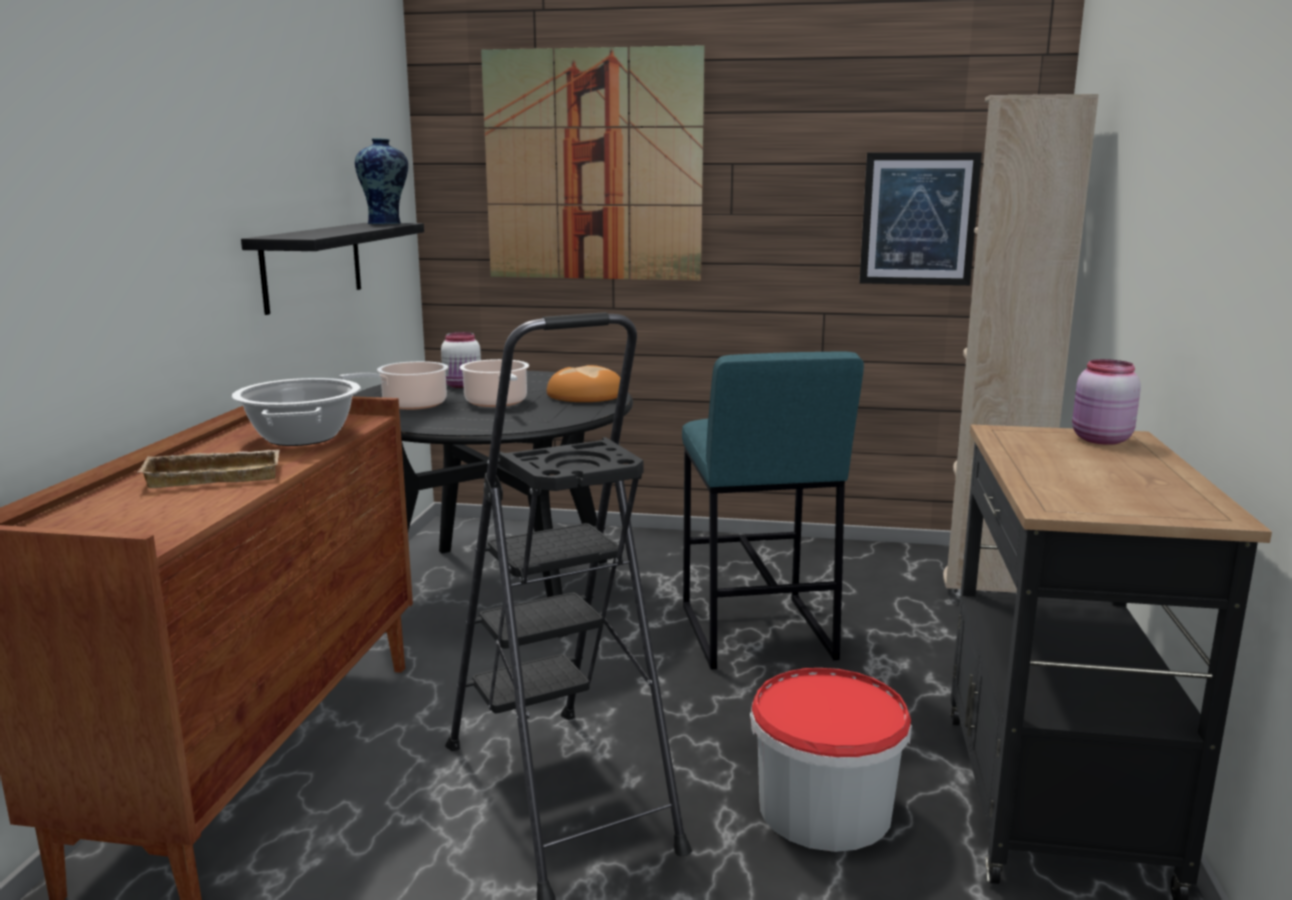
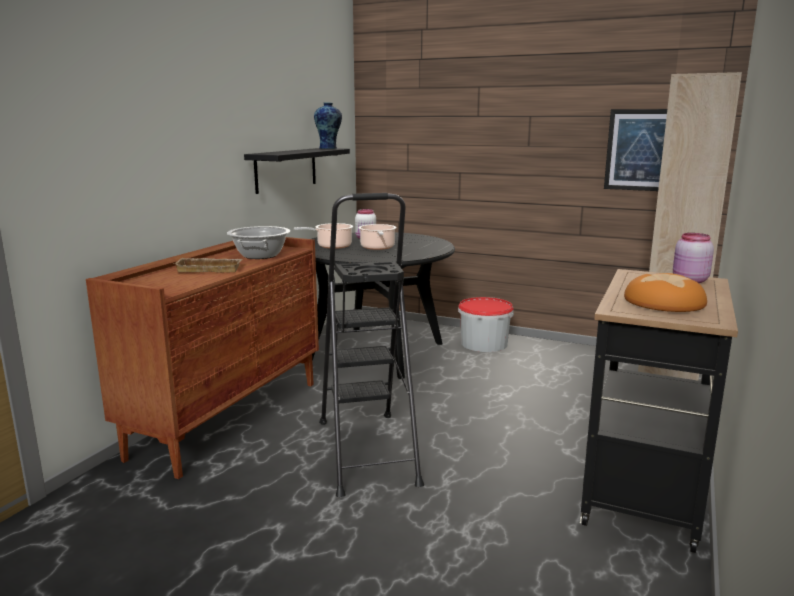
camera: 15 degrees right, 0 degrees up
(586, 395) = (429, 246): bread -> bread (665, 302)
(593, 166) = (450, 117): picture -> none
(758, 634) = (511, 389): turquoise stool -> none
(825, 808) = (506, 477): bucket -> bucket (484, 343)

